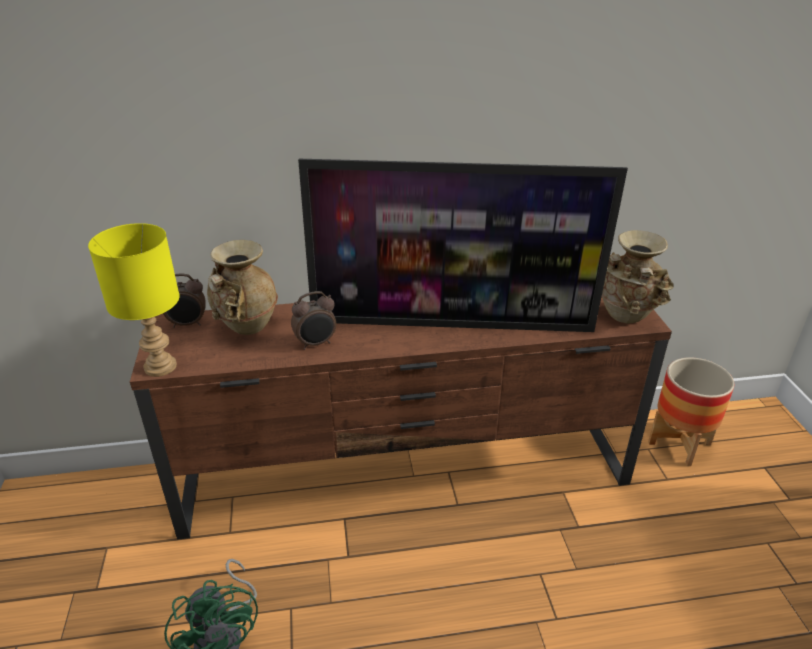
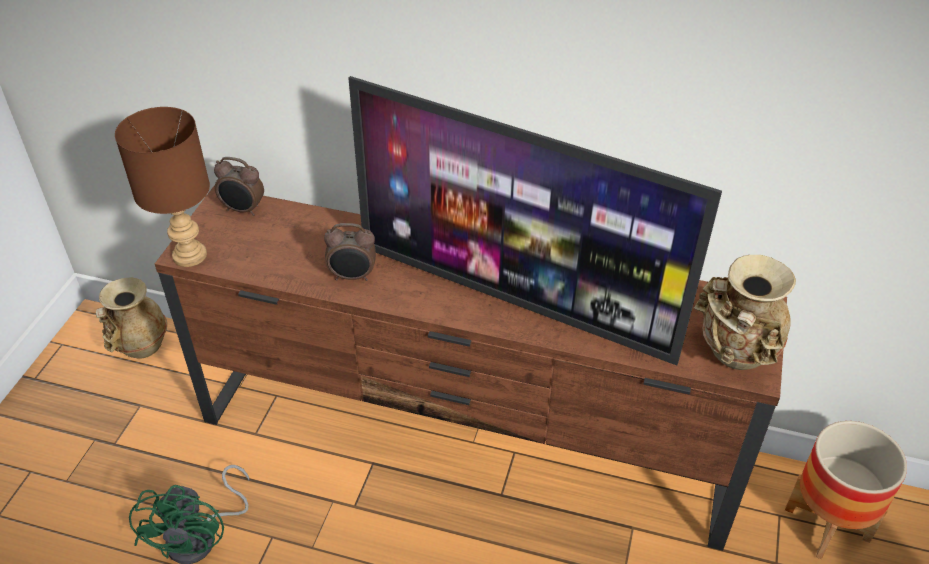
camera: 25 degrees right, 10 degrees up
(159, 367) = (188, 256): yellow table lamp -> brown table lamp
(246, 327) = (296, 232): beige vase -> beige vase (140, 348)

